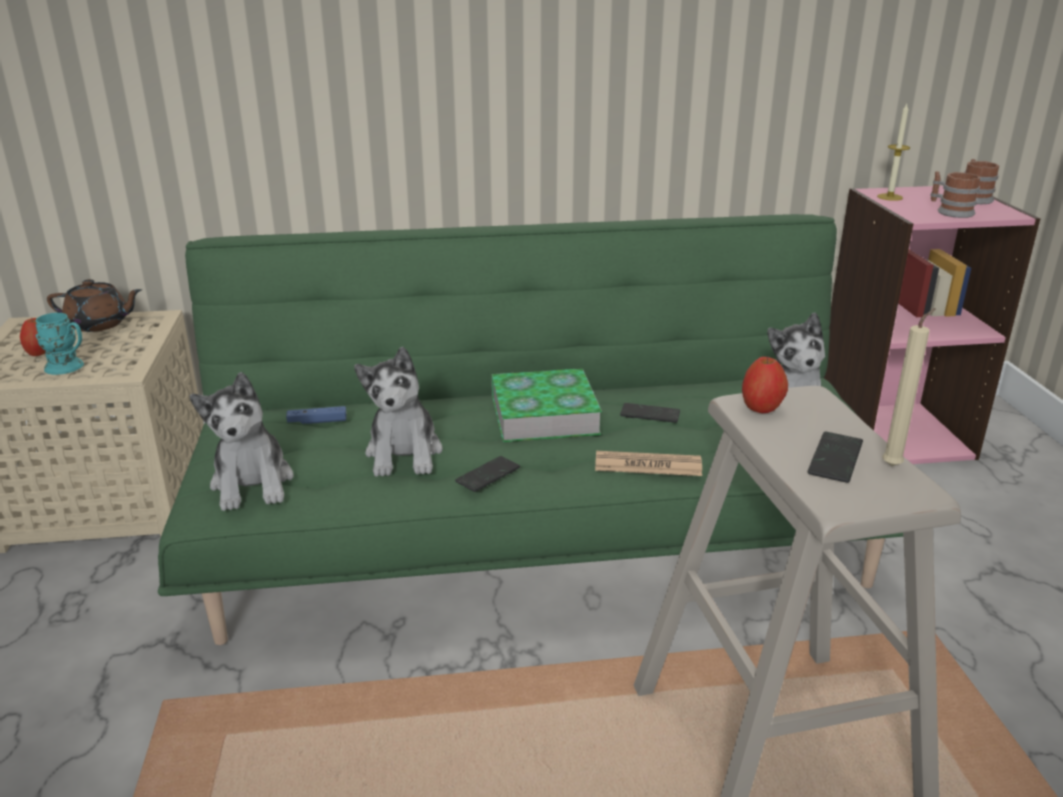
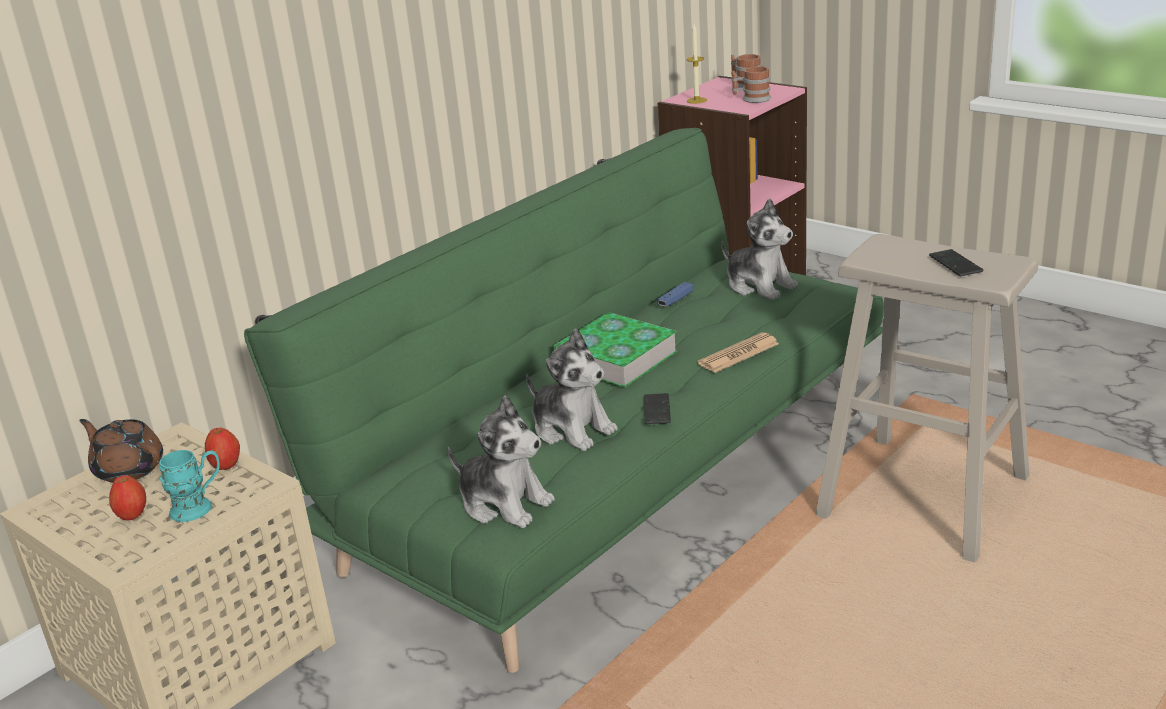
camera: 40 degrees left, 0 degrees up
(100, 324) = (129, 469): brown teapot -> brown teapot turned 105 degrees counterclockwise
(317, 421) = (461, 445): blue game controller -> blue game controller (675, 300)
(650, 414) = (682, 325): phone -> none
(761, 408) = (876, 257): apple -> apple (226, 465)
(894, 465) = (982, 255): beige candle -> none

